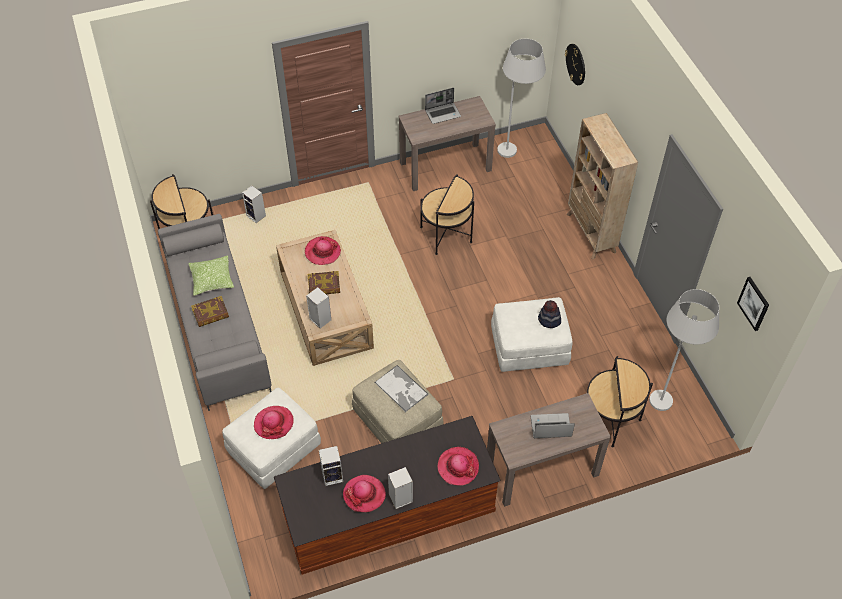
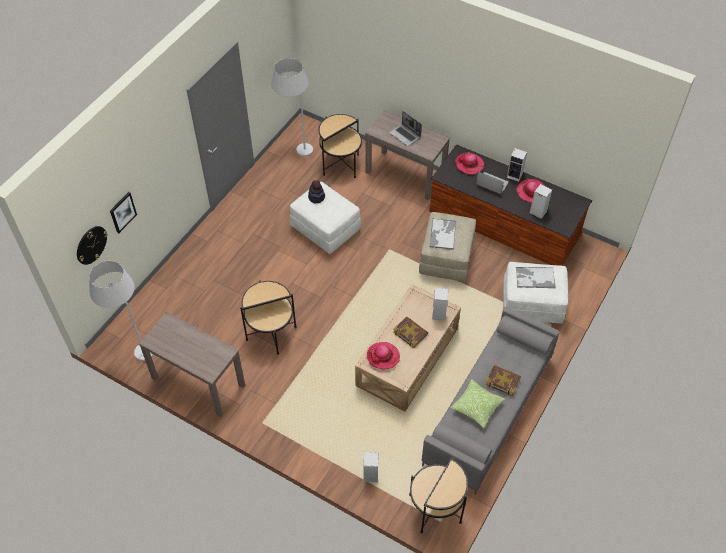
camera: 130 degrees left, 0 degrees up
(274, 423) = (534, 278): hat -> tray
(443, 113) = (182, 354): laptop -> laptop (491, 184)
(590, 233) = (193, 252): beige bookcase -> none
(754, 303) = (276, 32): picture -> picture (122, 212)

